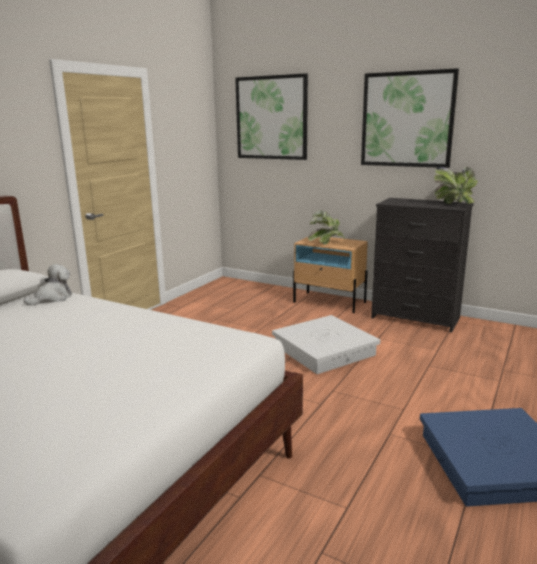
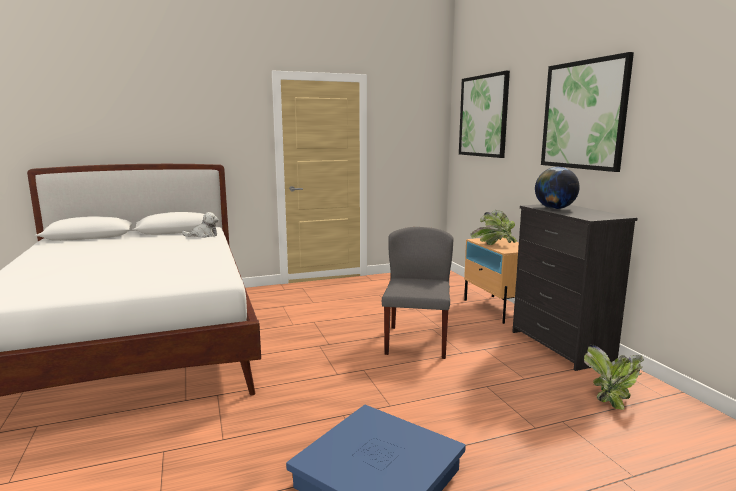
camera: 40 degrees right, 5 degrees down
(324, 350) = (416, 341): white storage box -> grey chair
(407, 203) = (554, 208): none -> globe
(454, 203) = (606, 215): potted plant -> potted plant (612, 398)

